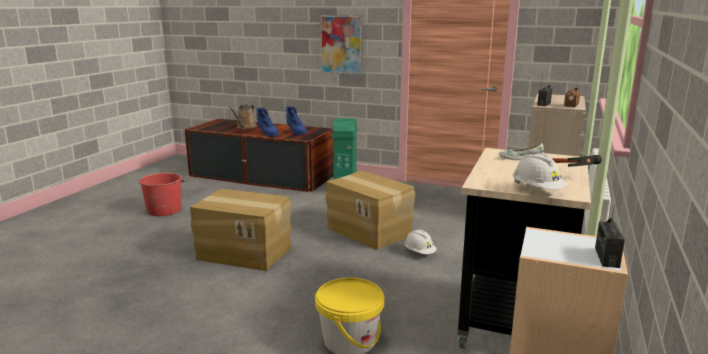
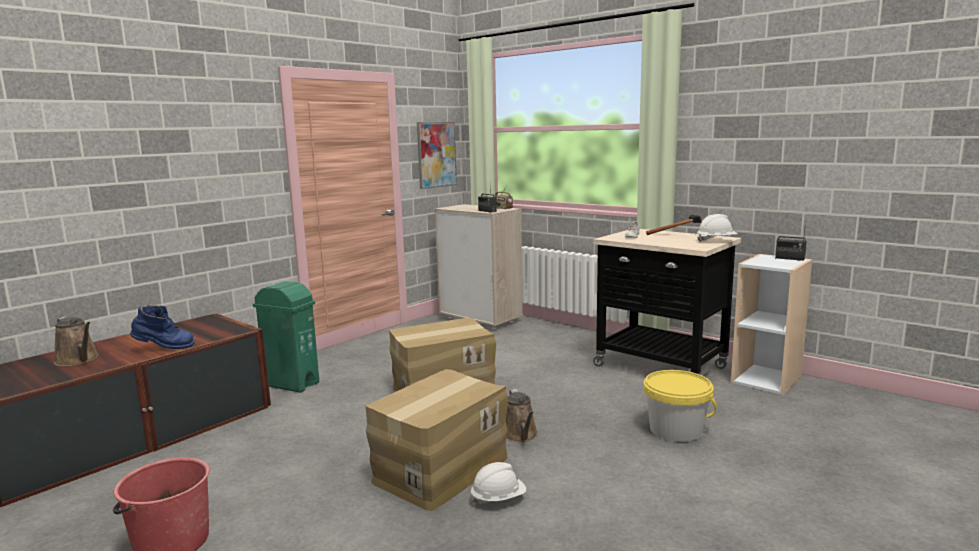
camera: 70 degrees left, 5 degrees down
(295, 132) = (192, 333): blue boot -> none
(305, 270) = (520, 435): none -> brown watering can
(341, 44) = (205, 185): picture -> picture (436, 154)
(419, 252) = (517, 376): white hard hat -> white hard hat (498, 499)

